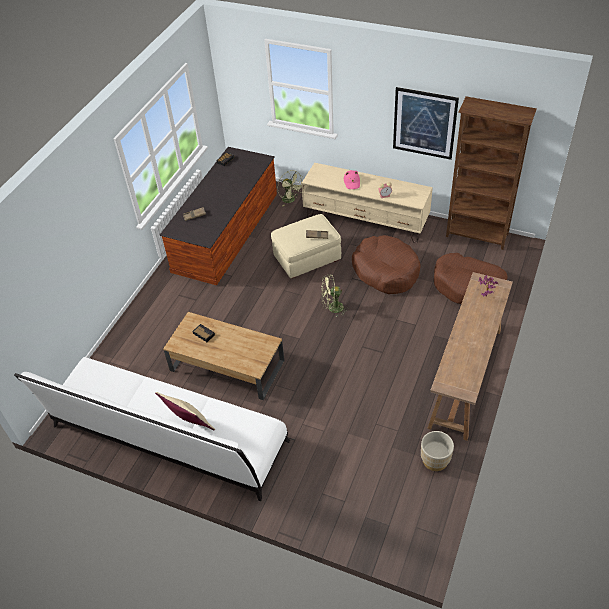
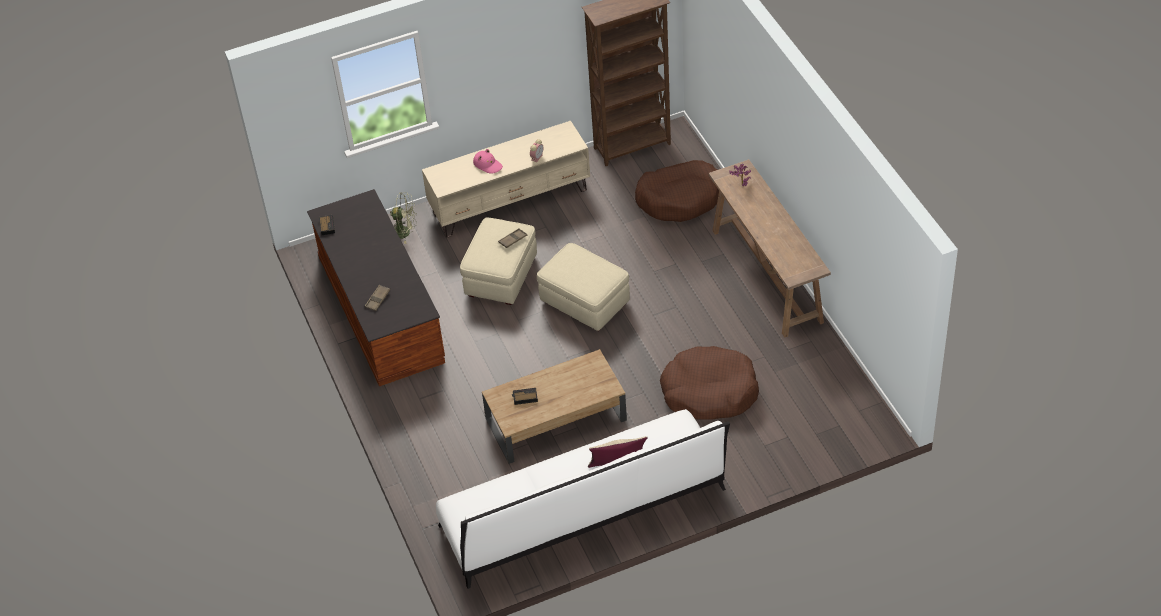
camera: 45 degrees left, 0 degrees up
(332, 308) = (585, 303): green fan -> beige ottoman
(386, 271) = (591, 236): brown dog bed -> brown dog bed (709, 392)
(424, 123) = (540, 56): picture -> none
(435, 460) = (817, 355): beige planter -> none

